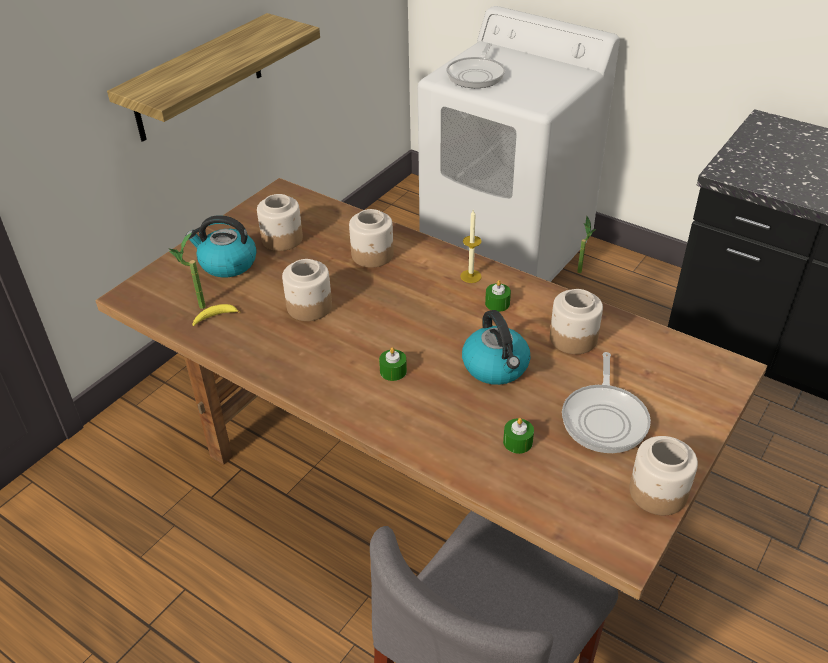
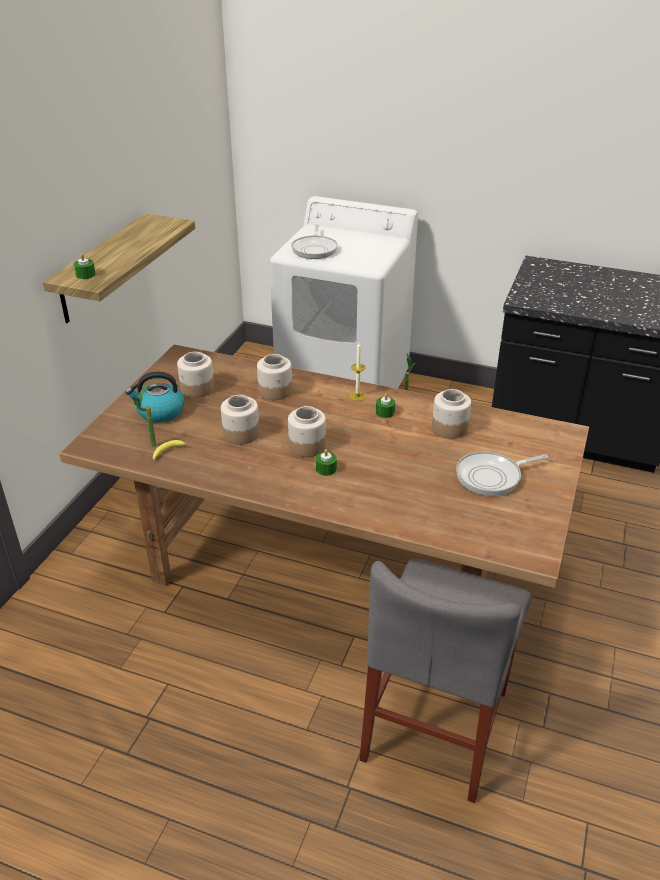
camera: 15 degrees left, 5 degrees down
(496, 367) = (401, 455): kettle -> none
(517, 442) = (437, 501): green candle -> green candle (85, 275)
(605, 418) = (492, 477): frying pan -> frying pan turned 75 degrees clockwise
(657, 493) = (545, 517): jar -> jar (307, 446)

